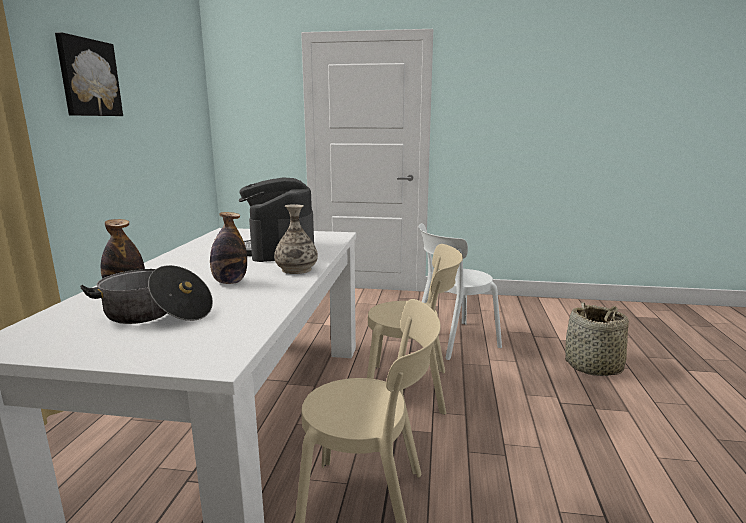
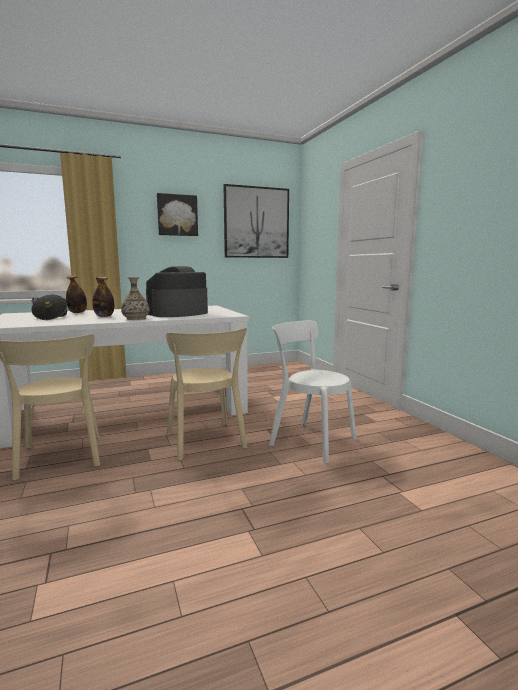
camera: 60 degrees right, 5 degrees down
(174, 94) = (256, 222): none -> picture
(593, 366) = (353, 522): basket -> none

